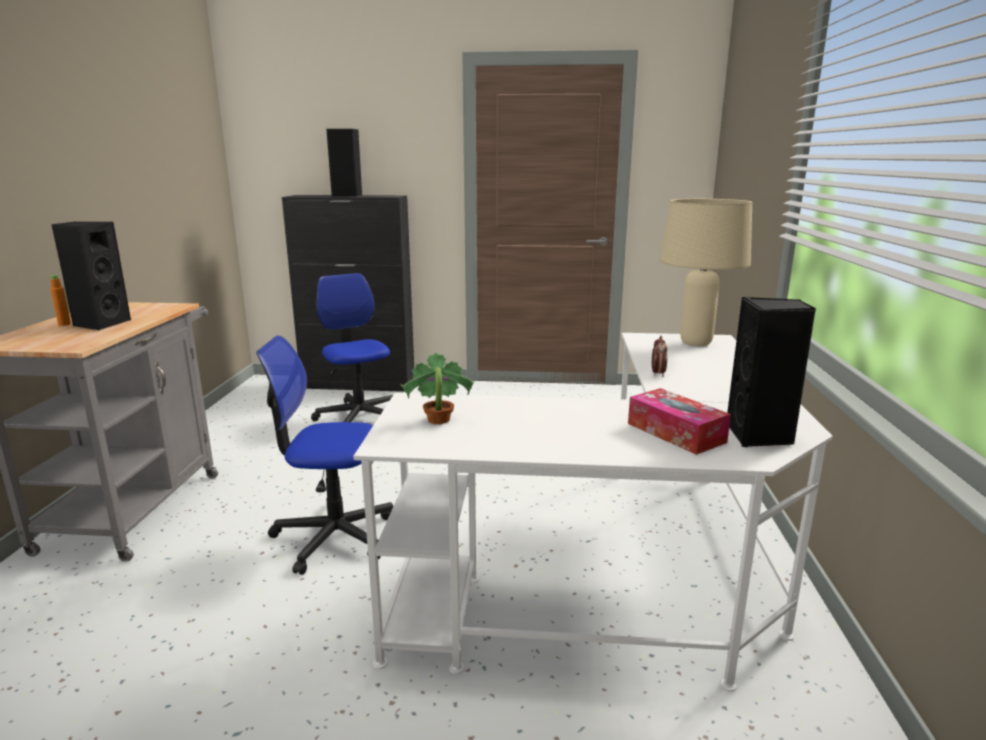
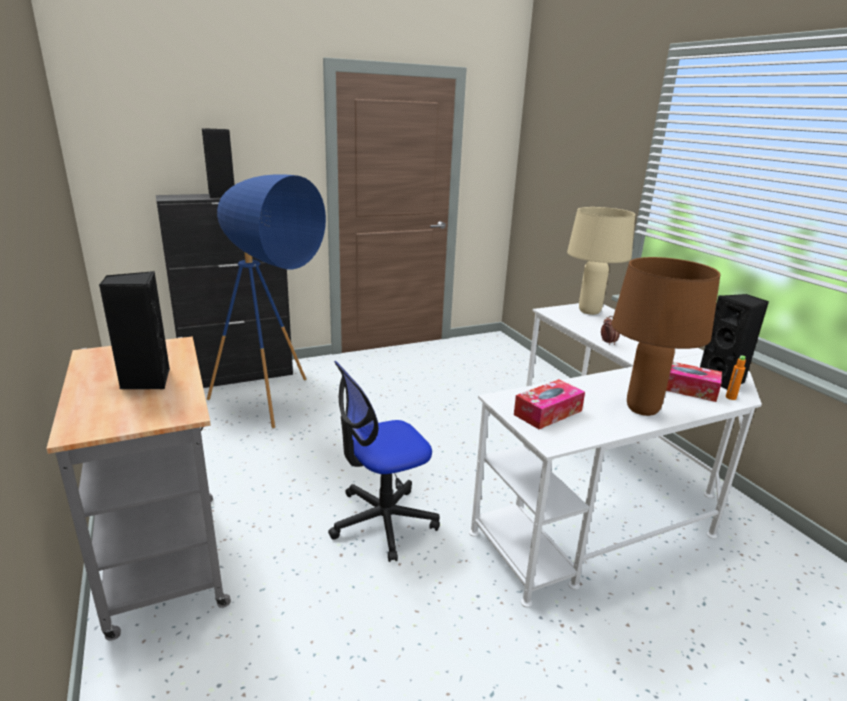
camera: 30 degrees left, 5 degrees up
(64, 324) = (103, 389): orange bottle -> orange bottle (730, 397)
(359, 416) = (276, 407): office chair -> blue floor lamp
(438, 420) = (548, 412): potted plant -> tissue box
(564, 441) = (643, 410): none -> brown table lamp

